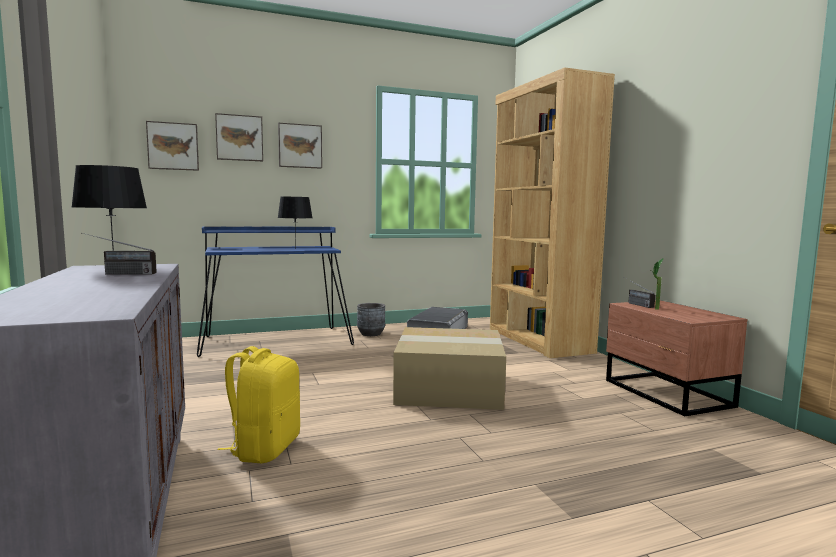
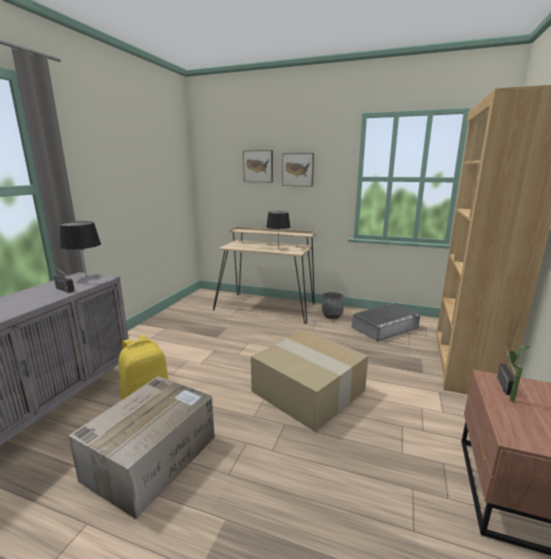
camera: 40 degrees right, 10 degrees up
(173, 146) = (221, 174): picture -> none
(275, 340) = (267, 306): blue desk -> beige desk
(380, 483) = (152, 456): none -> cardboard box

